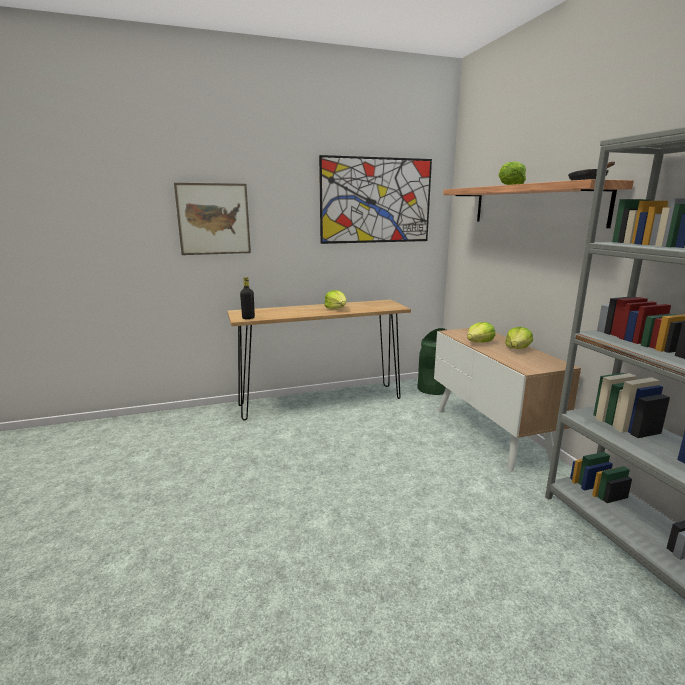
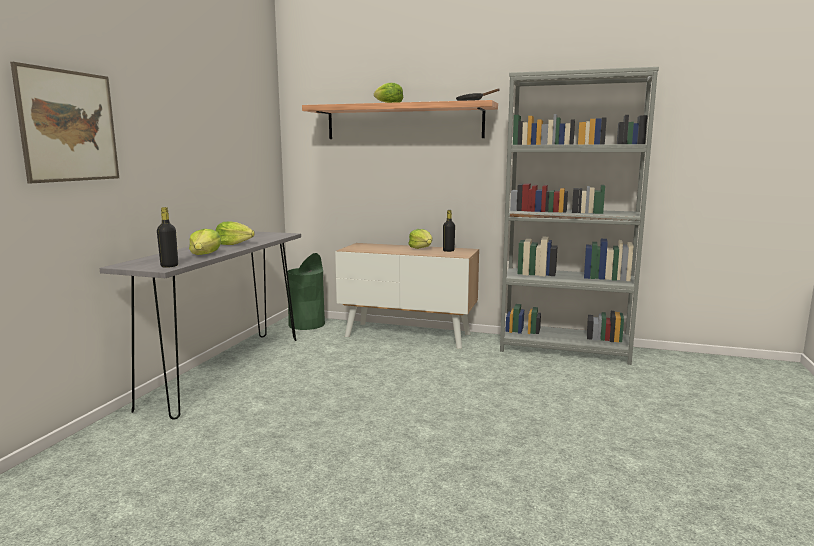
camera: 55 degrees left, 5 degrees down
(321, 402) = (226, 370): brown console table -> grey console table
(376, 200) = (229, 113): picture -> none
(479, 343) = (389, 250): lettuce -> lettuce (205, 255)
(534, 360) = (448, 251): none -> black bottle

